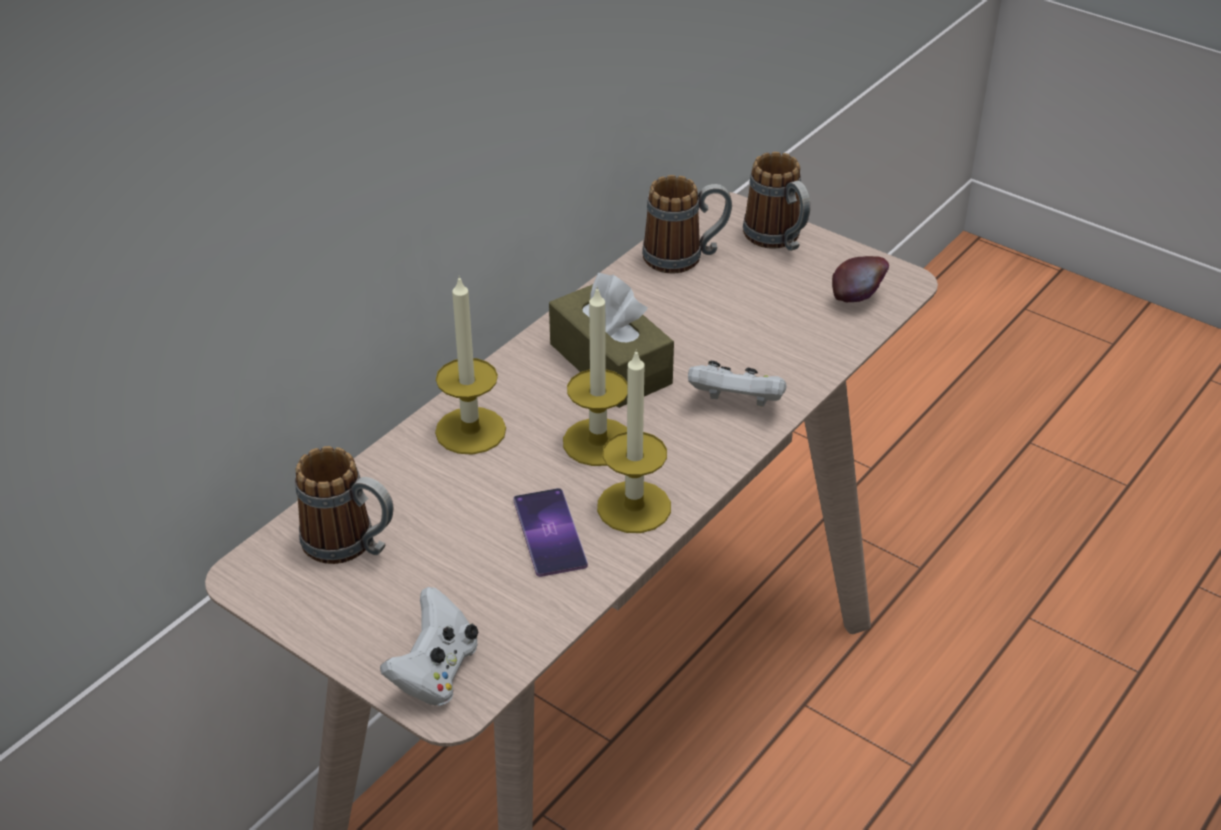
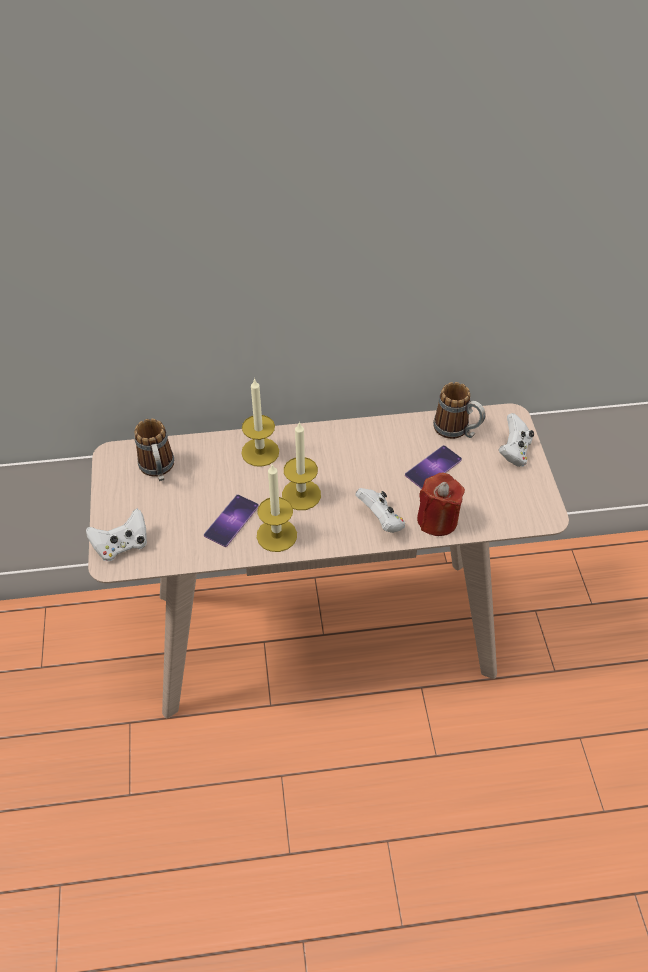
camera: 45 degrees right, 10 degrees up
(610, 364) = (354, 461): brown tissue box -> none
(714, 311) = (433, 467): none -> phone
(778, 240) = (514, 452): mug -> white game controller
(798, 361) = (437, 520): none -> red candle
(857, 299) = (509, 509): apple -> none

